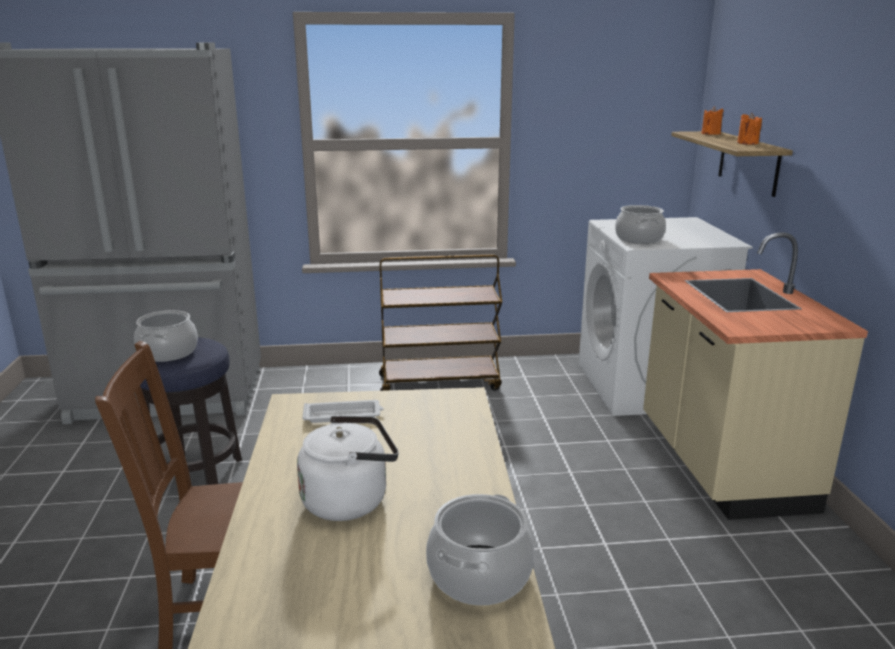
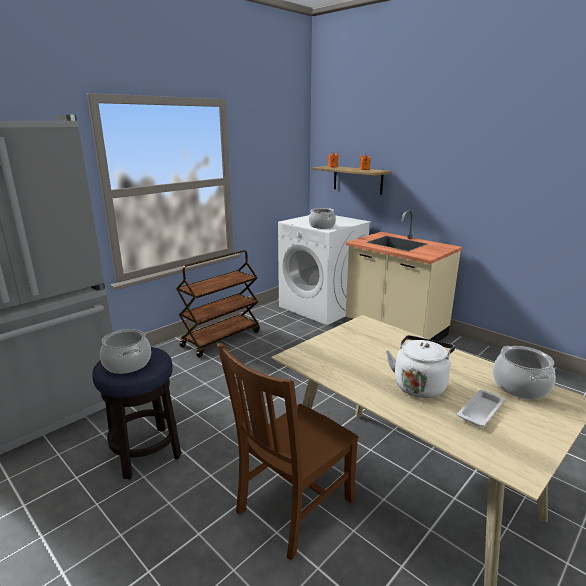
camera: 40 degrees left, 0 degrees up
(343, 415) = (332, 351): white tray -> white tray (481, 410)

